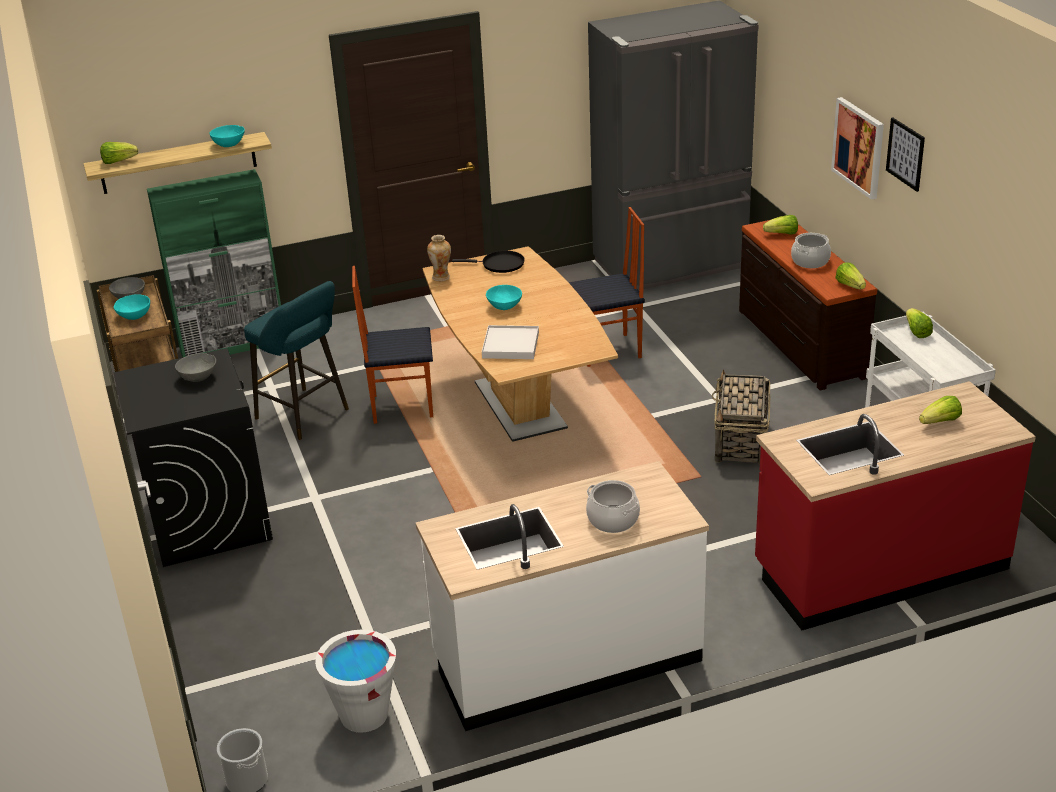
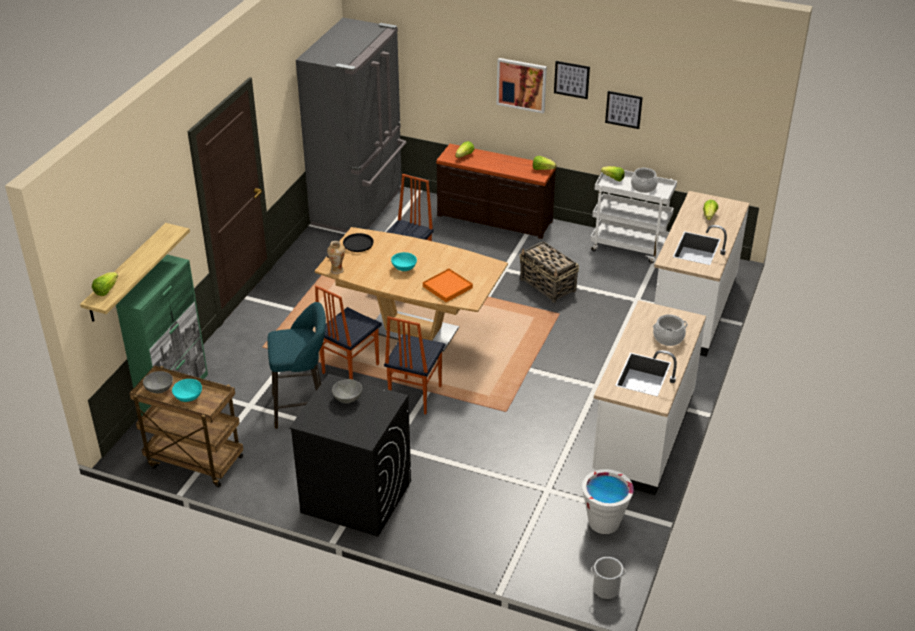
camera: 50 degrees left, 5 degrees up
(229, 144) = (161, 242): turquoise bowl -> none
(412, 465) = (414, 396): none -> chair
(510, 345) = (447, 287): white tray -> orange tray
(810, 261) = (503, 164): cooking pot -> cooking pot (643, 187)
(879, 568) = (692, 309): red counter -> white counter
(953, 223) = (623, 109): none -> picture

